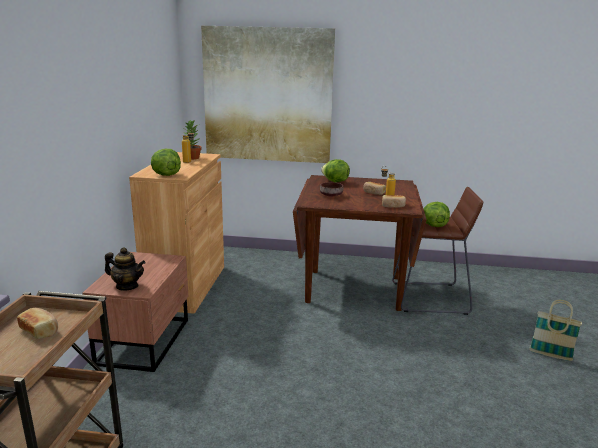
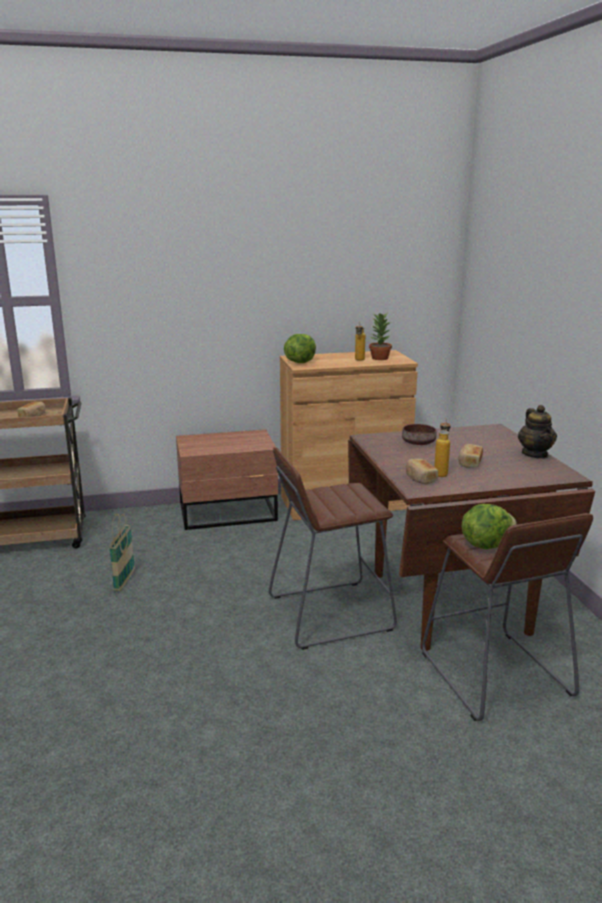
camera: 70 degrees right, 0 degrees up
(127, 286) = (195, 445): teapot -> teapot (535, 454)
(268, 95) = (515, 299): picture -> none
(335, 181) = (487, 438): lettuce -> none
(345, 331) = (329, 613): none -> brown stool
(550, 355) = (411, 832): basket -> basket (124, 580)

